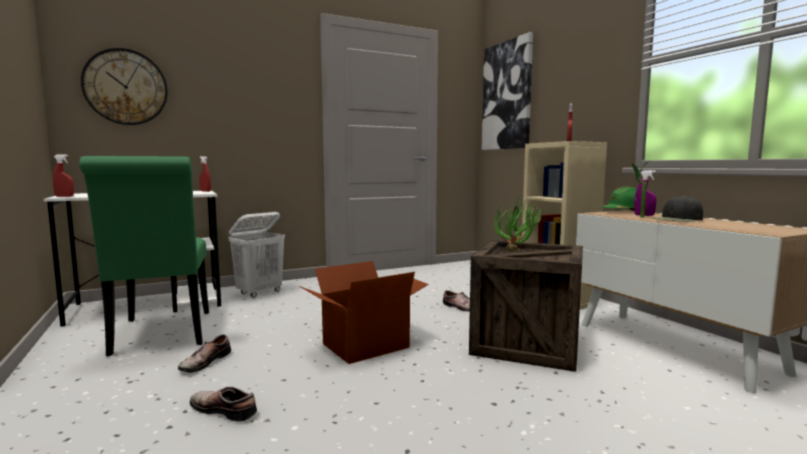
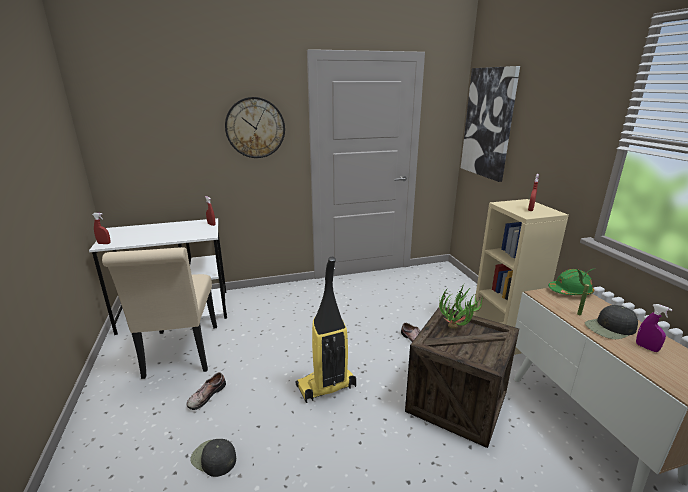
camera: 10 degrees right, 15 degrees up
(126, 87) = (142, 138): wall clock -> wall clock (255, 128)
(162, 335) = (181, 355): green chair -> beige chair
(225, 409) = (213, 458): shoe -> black cap
(260, 293) = (258, 301): white laundry basket -> none
(365, 345) = (326, 387): cardboard box -> vacuum cleaner
(644, 215) = (584, 307): purple spray bottle -> purple spray bottle (646, 348)

